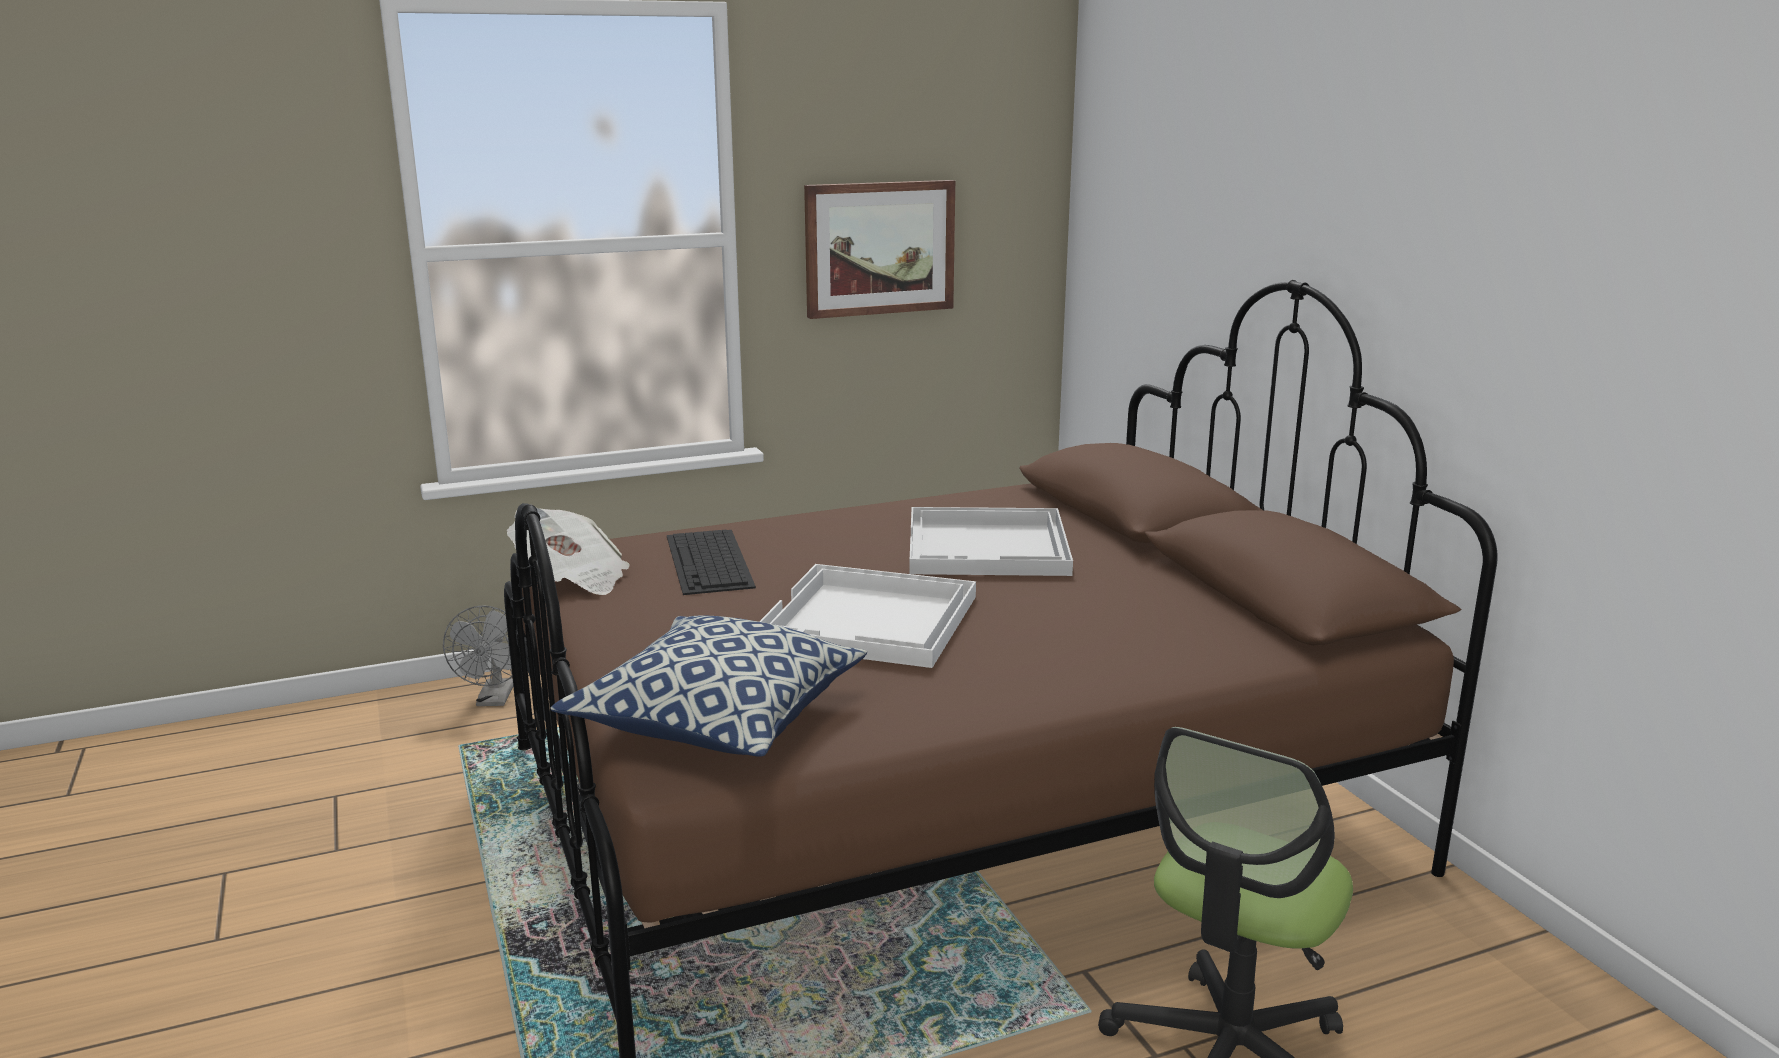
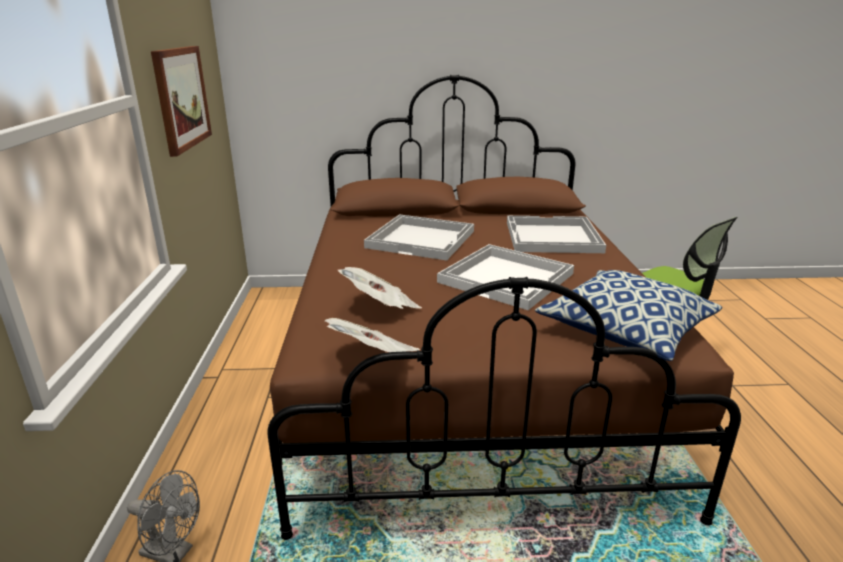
camera: 70 degrees left, 5 degrees up
(709, 561) = (381, 307): keyboard -> newspaper
(1115, 638) = (551, 237): none -> white tray

